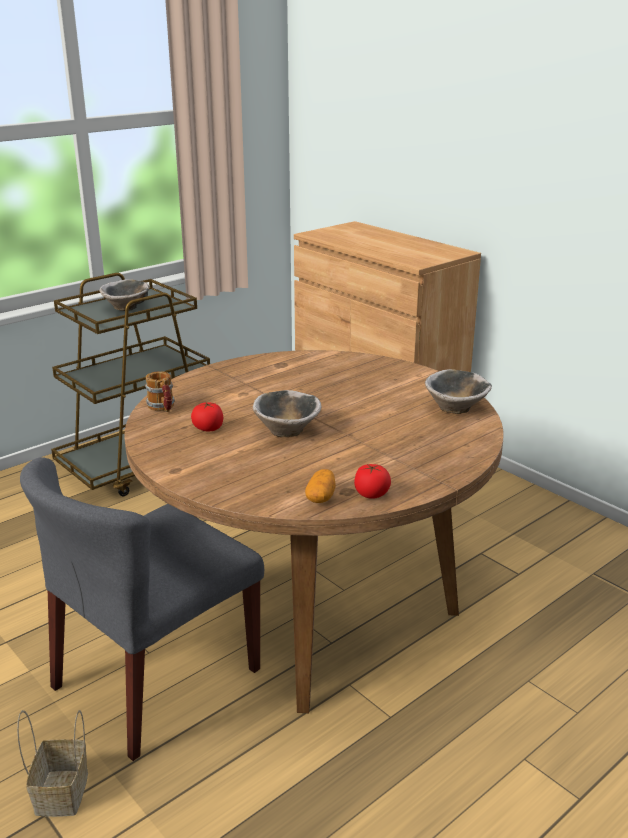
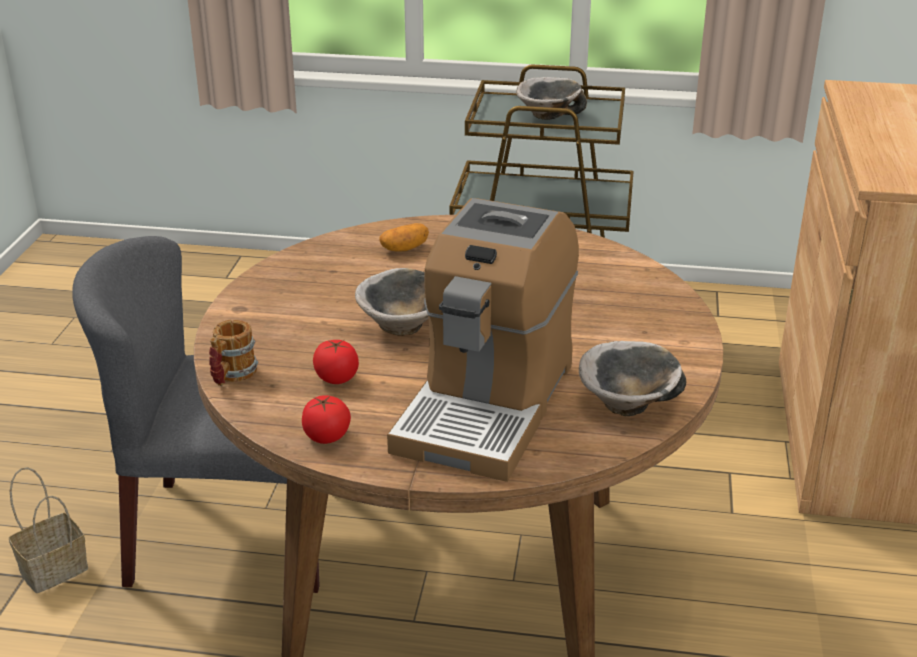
camera: 50 degrees right, 5 degrees up
(163, 408) = (358, 242): mug -> mug (231, 376)
(208, 428) = (346, 284): tomato -> tomato (336, 378)
(321, 497) = (282, 409): potato -> potato (404, 249)
(405, 440) = (486, 405): none -> coffee machine

